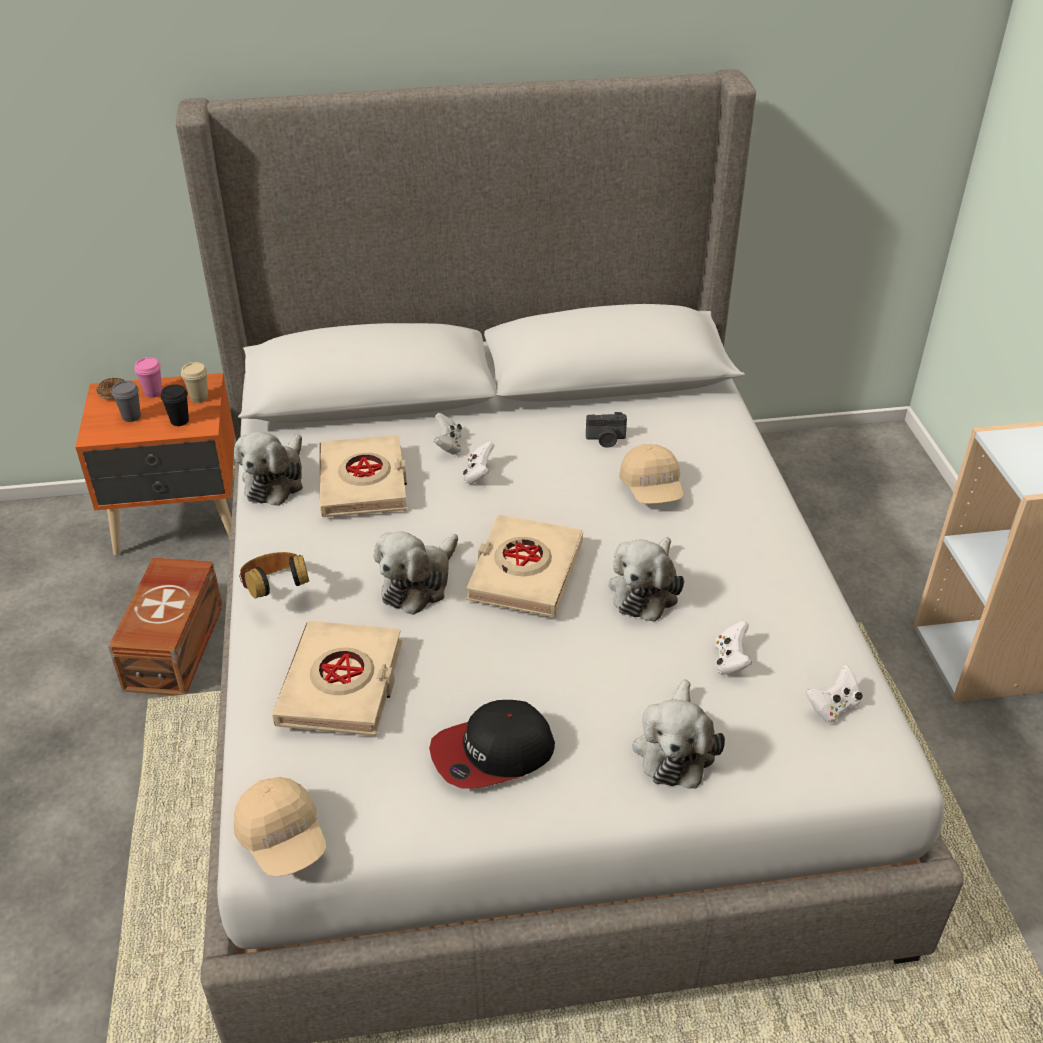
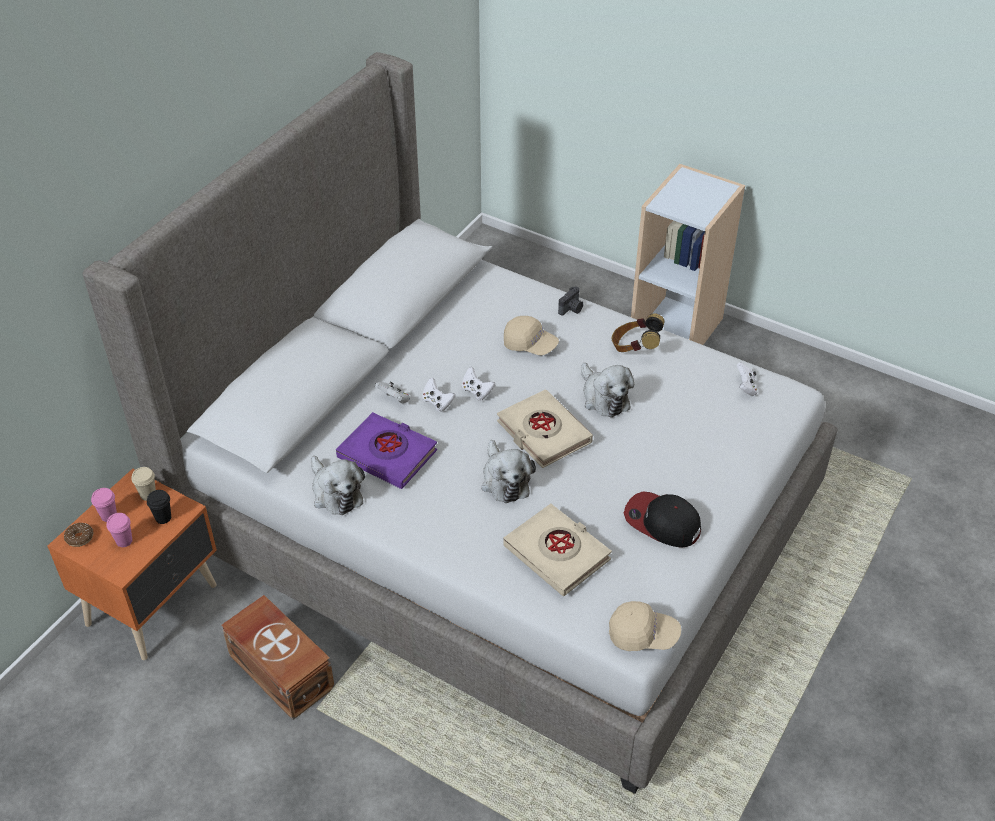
camera: 50 degrees left, 5 degrees up
(131, 417) = (124, 541): grey cup -> pink cup
(276, 591) = (445, 544): headphones -> headphones (635, 348)
(364, 483) = (387, 454): beige book -> purple book
(492, 753) = (662, 522): cap -> cap turned 105 degrees clockwise
(606, 440) = (467, 335): camera -> camera (571, 309)
(675, 748) = (719, 456): plush toy -> none
(730, 661) = (684, 400): white game controller -> white game controller (477, 392)

